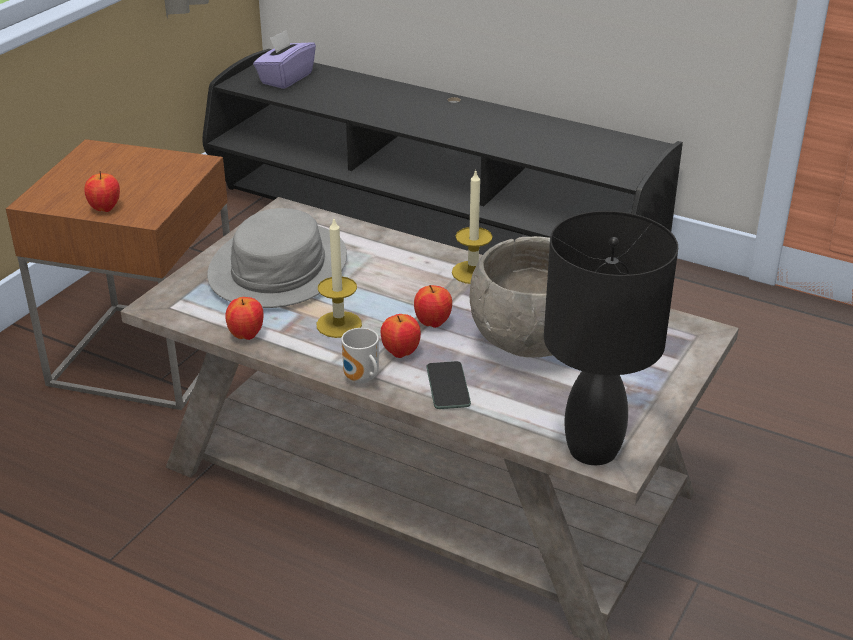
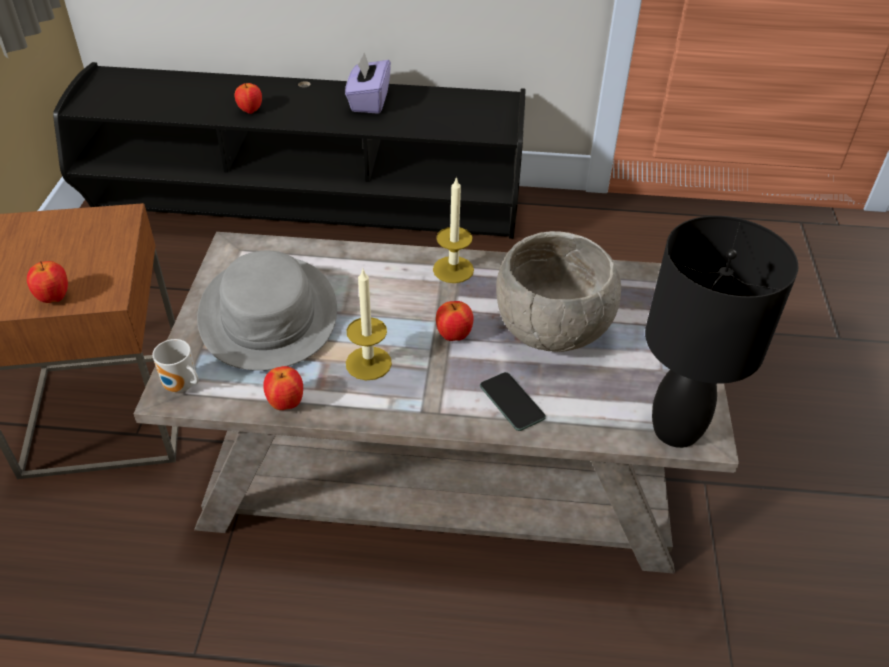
camera: 25 degrees left, 10 degrees up
(285, 78) = (128, 92): purple tissue box -> purple tissue box (369, 101)
(361, 380) = (429, 420): mug -> mug (181, 387)
(400, 353) = (446, 378): apple -> apple (250, 111)

